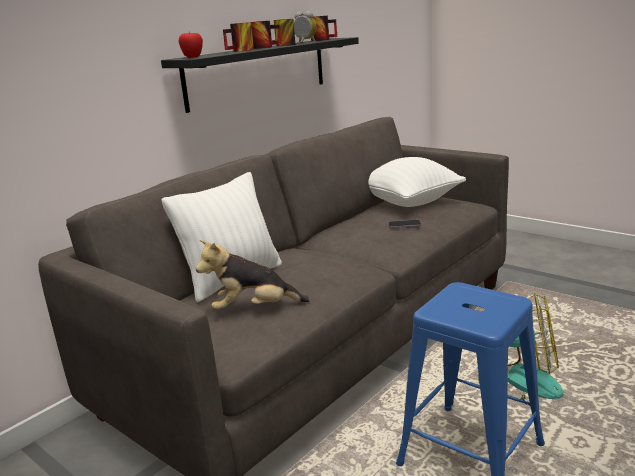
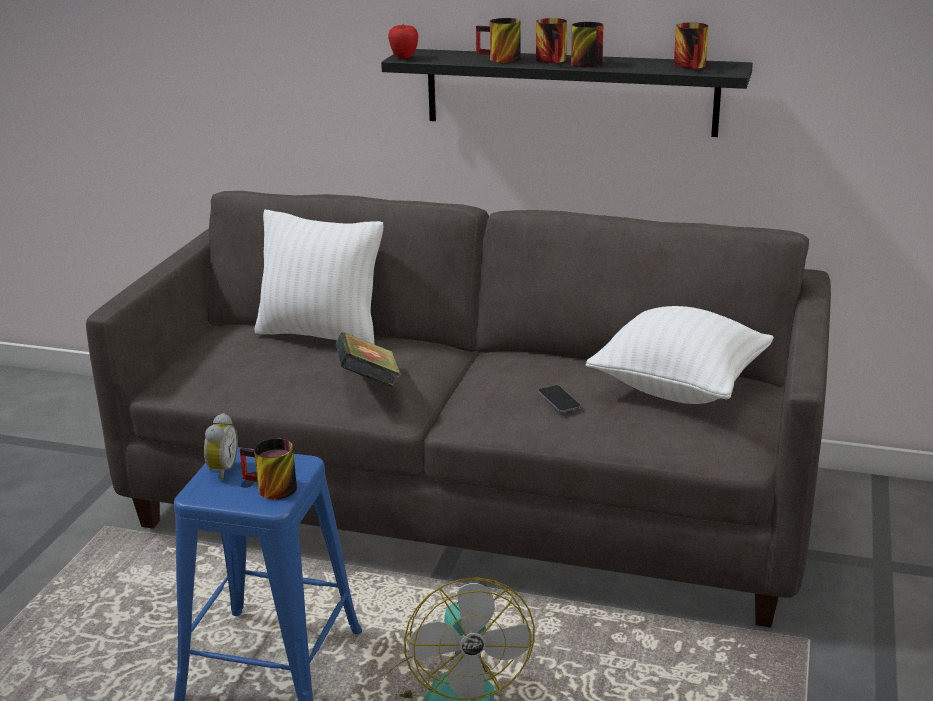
camera: 65 degrees right, 5 degrees up
(254, 309) = (253, 366): plush toy -> none
(305, 42) = (648, 63): alarm clock -> alarm clock (221, 470)
(339, 266) = (369, 384): none -> book
(493, 300) = (269, 489): none -> mug

